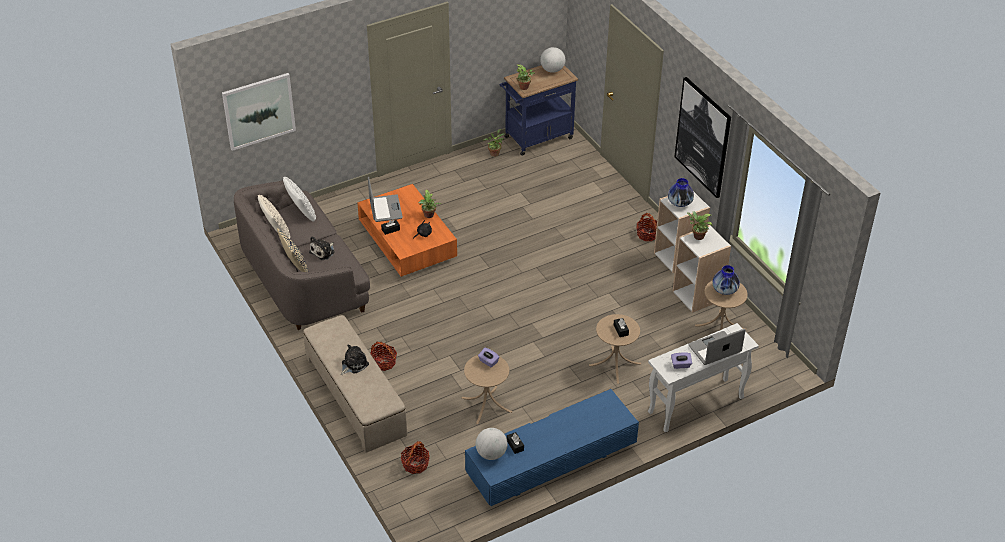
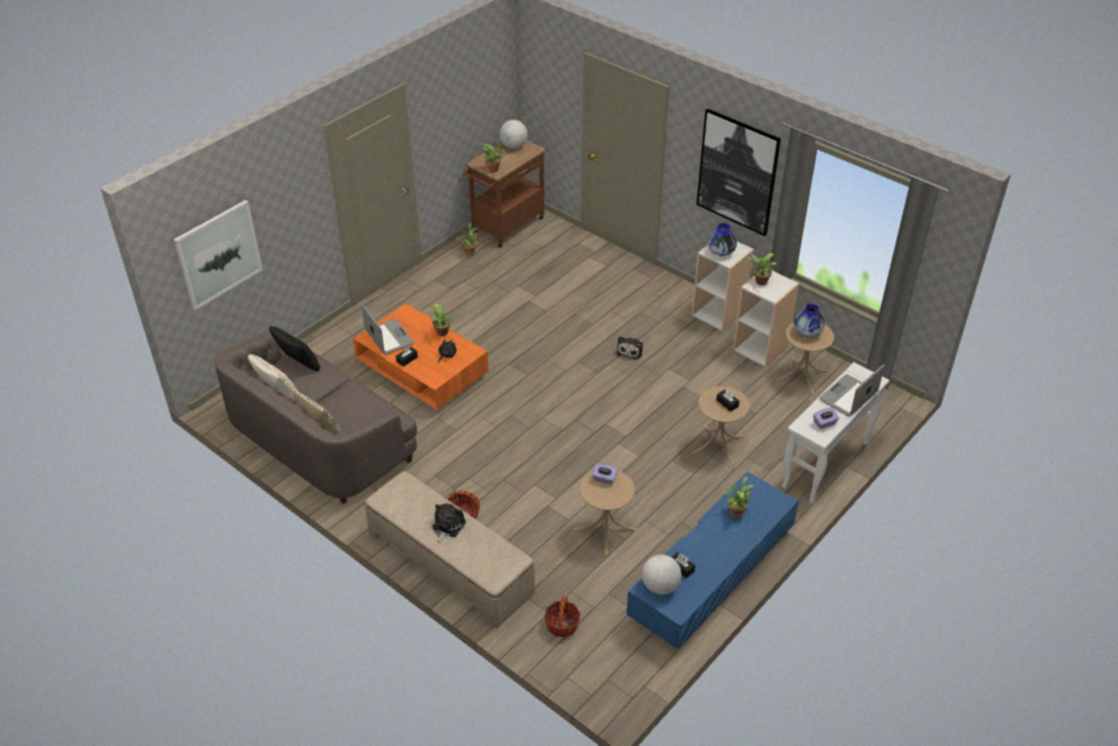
camera: 20 degrees left, 0 degrees up
(301, 213) = (298, 365): white pillow -> black pillow
(323, 252) = (347, 403): plush toy -> plush toy (630, 351)
(536, 138) = (506, 227): blue cart -> brown cart
(583, 416) = (736, 511): none -> potted plant
(647, 234) = (675, 298): basket -> none

